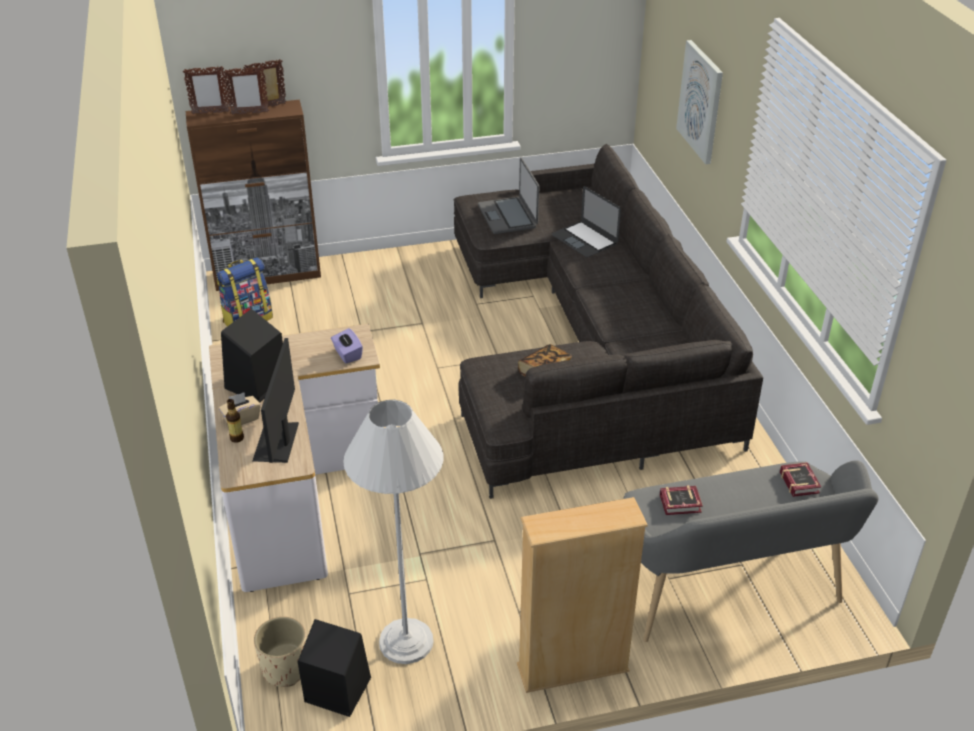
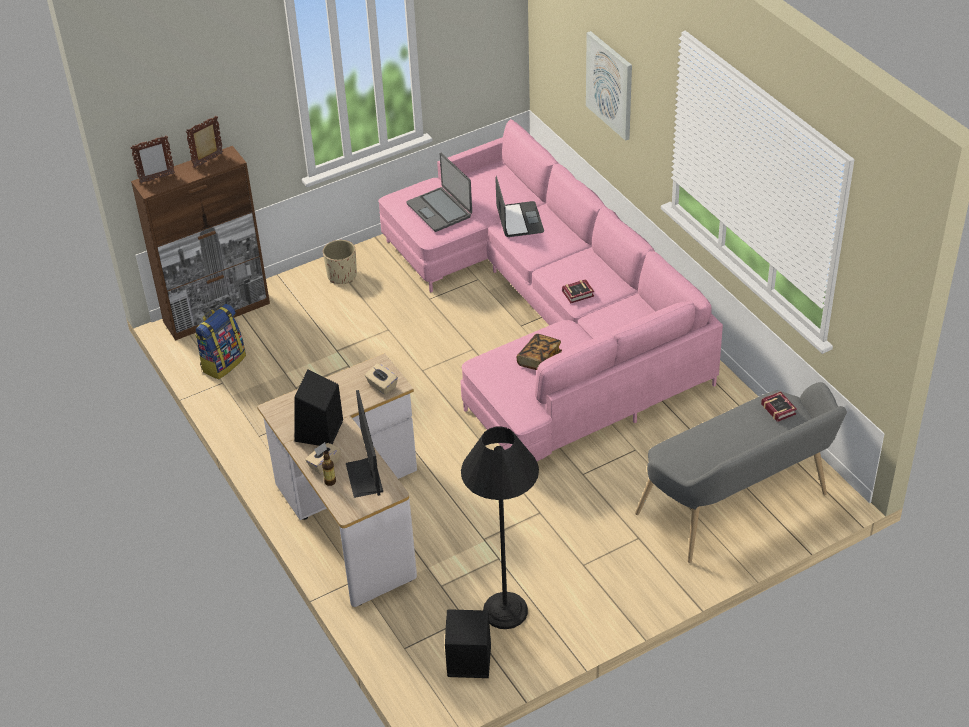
camera: 15 degrees left, 5 degrees up
(249, 113) = (195, 171): picture frame -> none
(285, 668) = (419, 656): beige planter -> beige planter (342, 275)
(347, 354) = (381, 386): purple tissue box -> beige tissue box
(406, 641) = (505, 611): white floor lamp -> black floor lamp
(572, 668) = (642, 597): beige bookcase -> none
(584, 239) = (519, 220): laptop -> laptop turned 135 degrees counterclockwise
(587, 346) = (546, 319): grey sofa -> pink sofa
(682, 504) = (696, 448): book -> book (579, 294)

